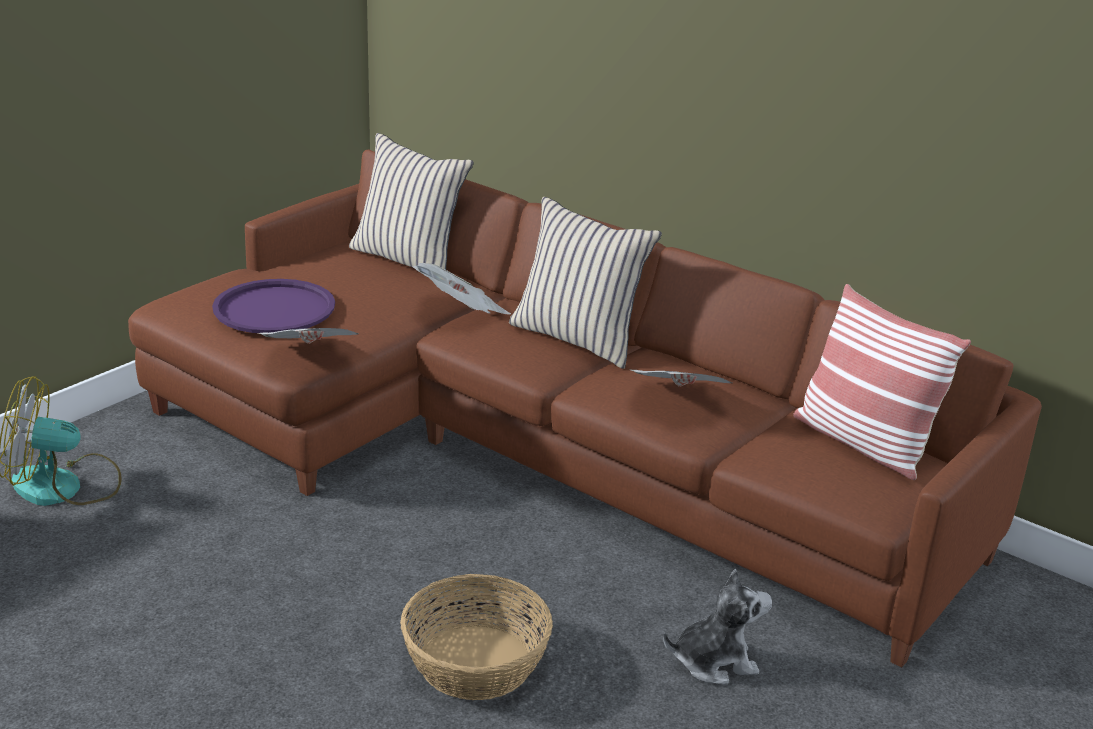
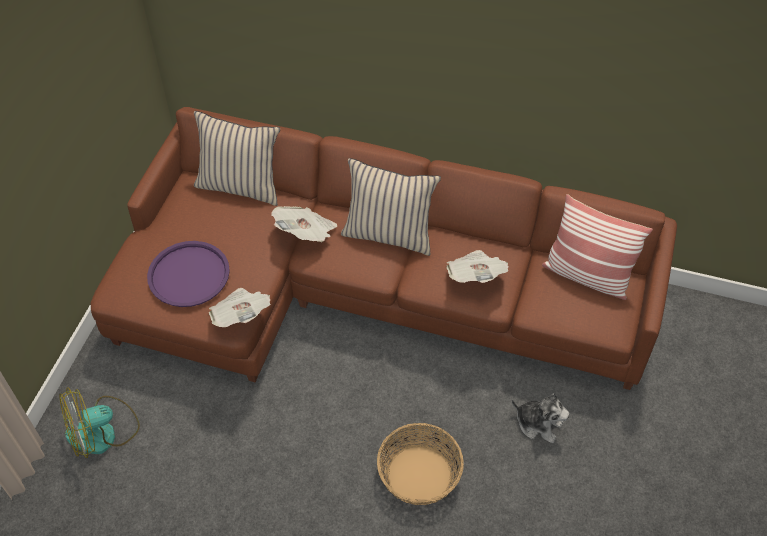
camera: 20 degrees left, 25 degrees up
(714, 662) = (538, 424): plush toy -> plush toy turned 60 degrees clockwise

